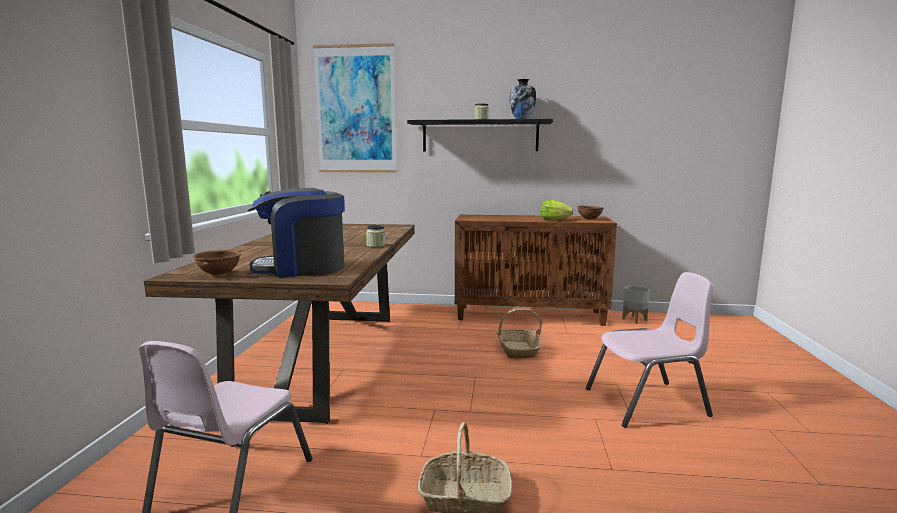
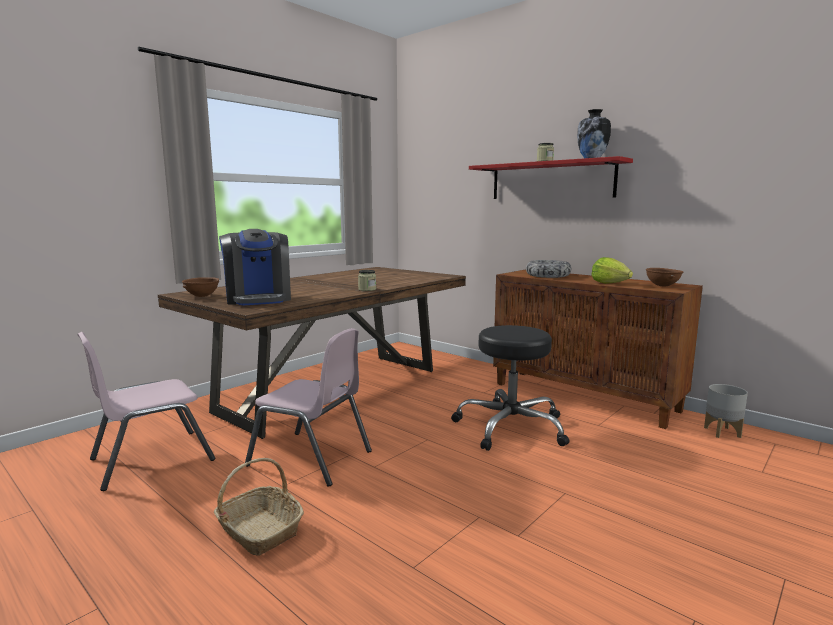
camera: 35 degrees right, 0 degrees up
(301, 268) = (258, 299): coffee machine -> coffee machine turned 135 degrees counterclockwise
(356, 110) = (438, 158): picture -> none
(480, 136) = (551, 181): black shelf -> red shelf
(496, 218) = (547, 275): none -> bowl
(518, 350) = (510, 427): basket -> black stool
(647, 403) = (568, 524): pink chair -> pink chair (311, 458)

